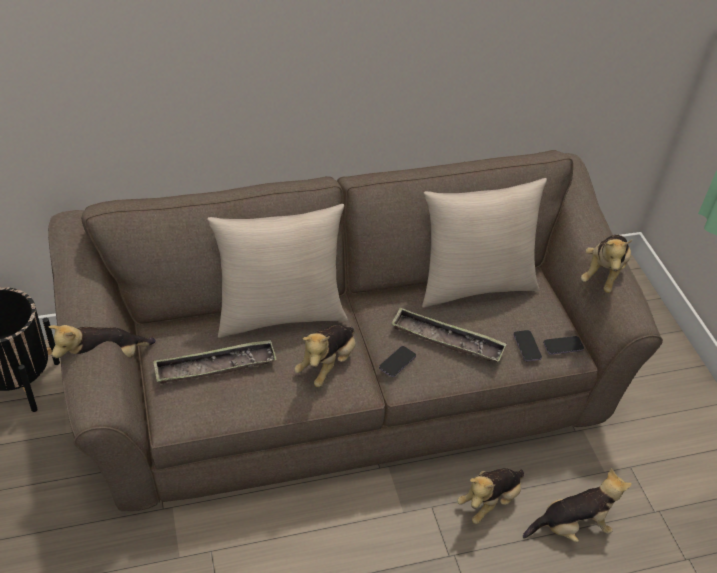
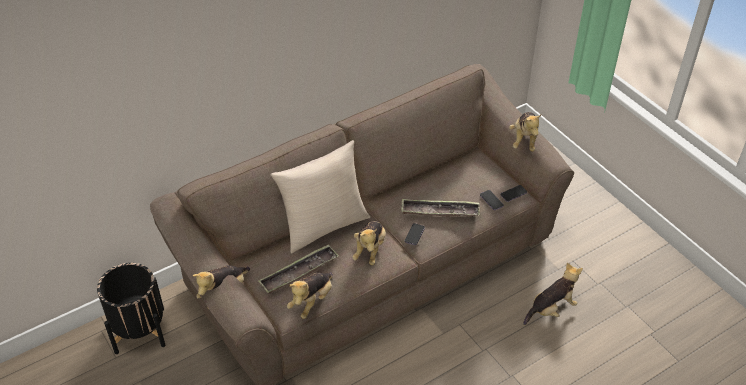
camera: 15 degrees left, 0 degrees up
(474, 285) = (441, 170): beige pillow -> none
(489, 501) = (494, 309): plush toy -> plush toy (312, 301)

